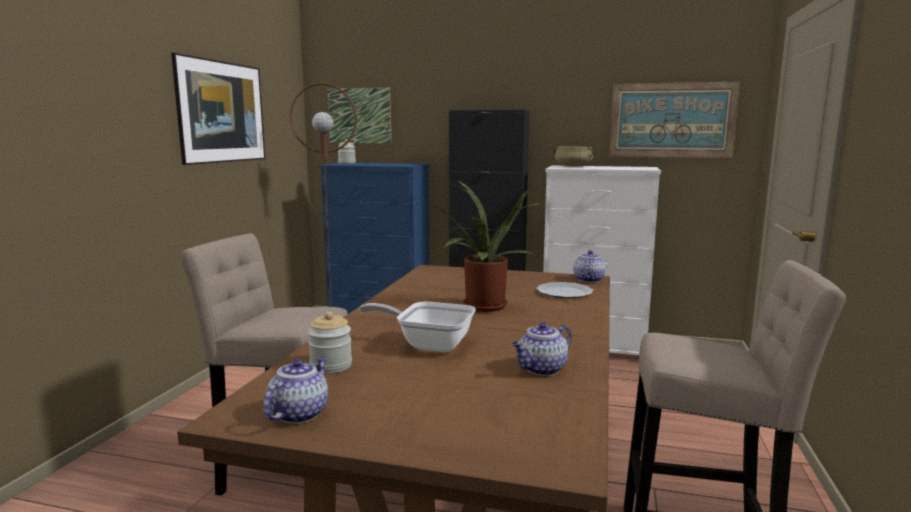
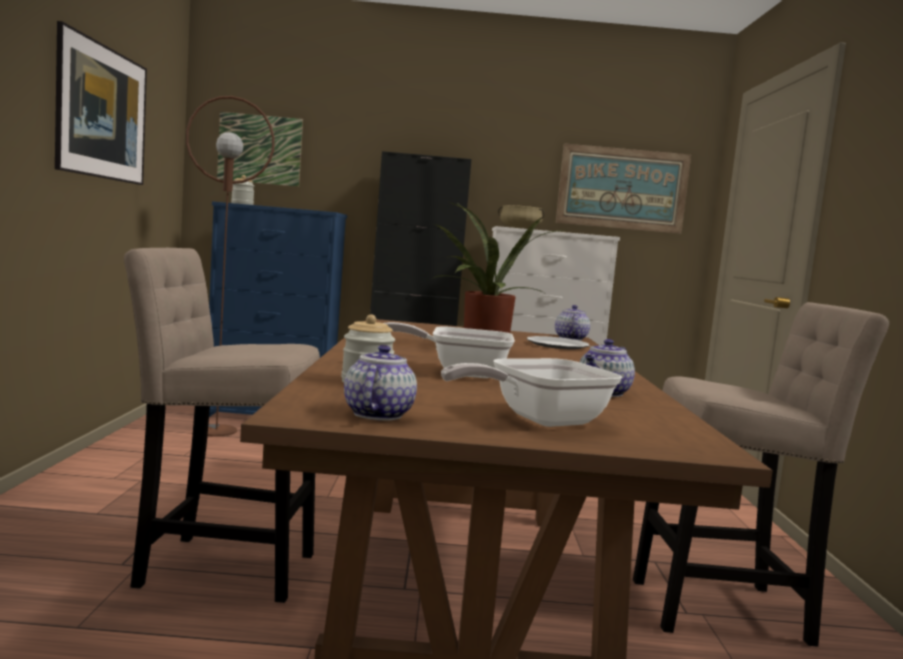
camera: 15 degrees left, 5 degrees down
(436, 418) = (538, 420): none -> frying pan

